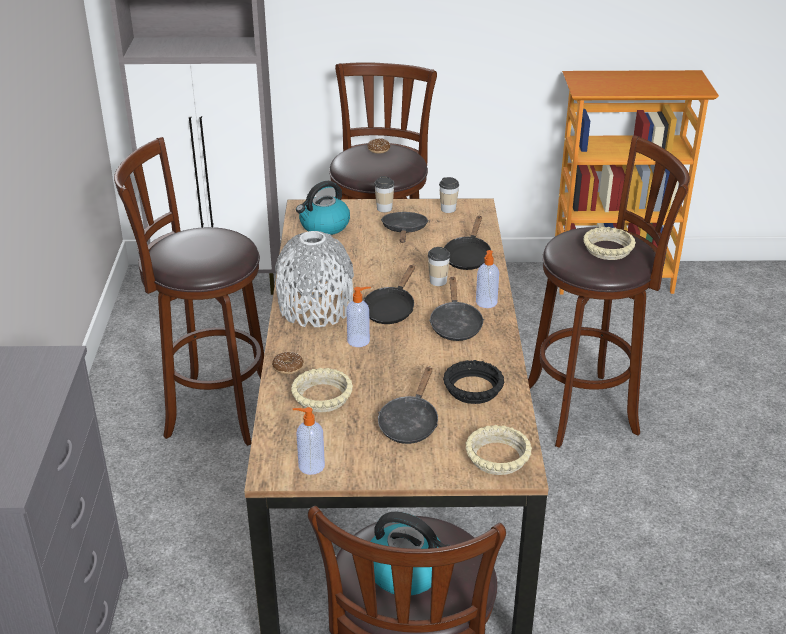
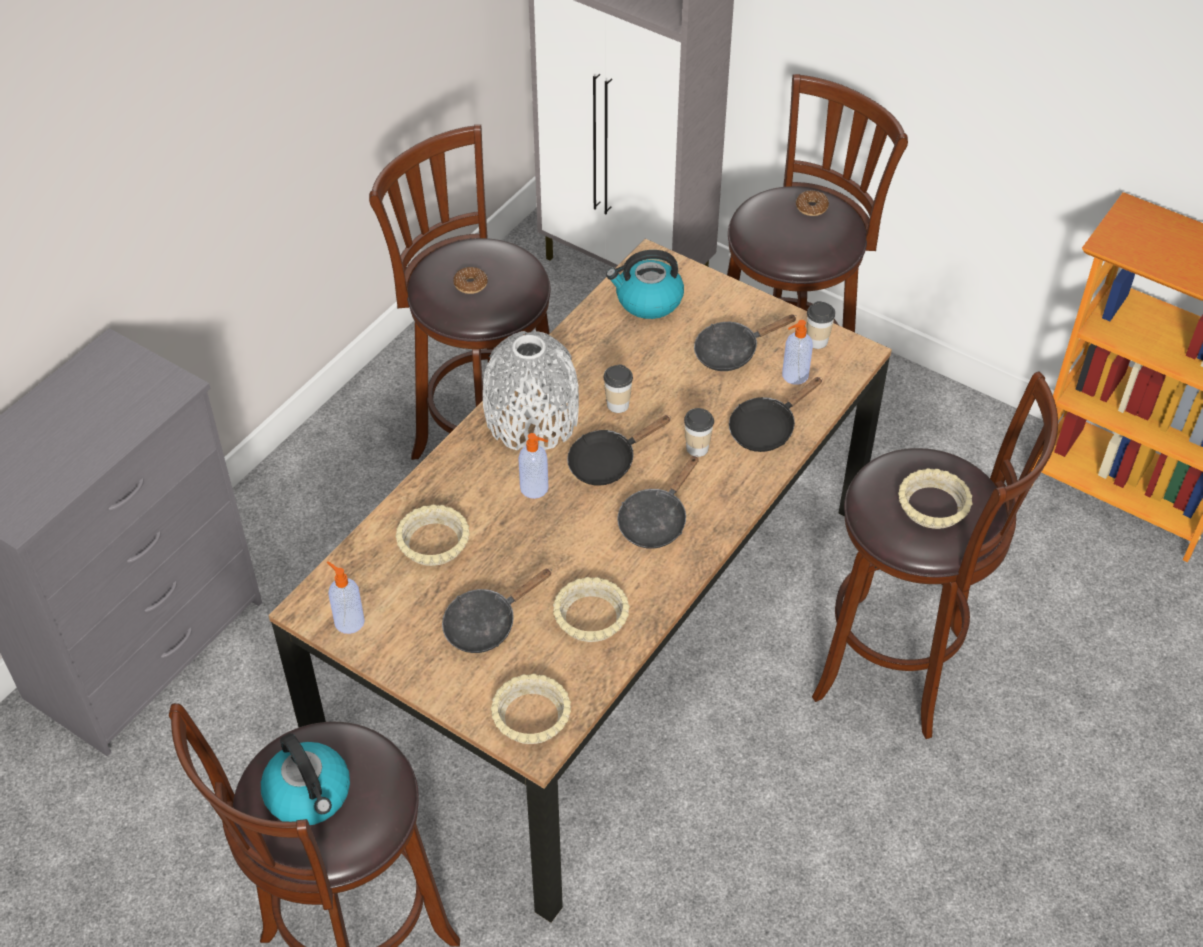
camera: 35 degrees right, 15 degrees up
(288, 367) = (434, 486): donut -> donut (470, 285)
(384, 208) = (741, 305): cup -> cup (617, 405)
(404, 231) = (732, 352): black frying pan -> black frying pan turned 150 degrees counterclockwise
(473, 389) = (590, 617): black bowl -> beige bowl
(486, 303) = (720, 507): soap dispenser -> soap dispenser (794, 375)

